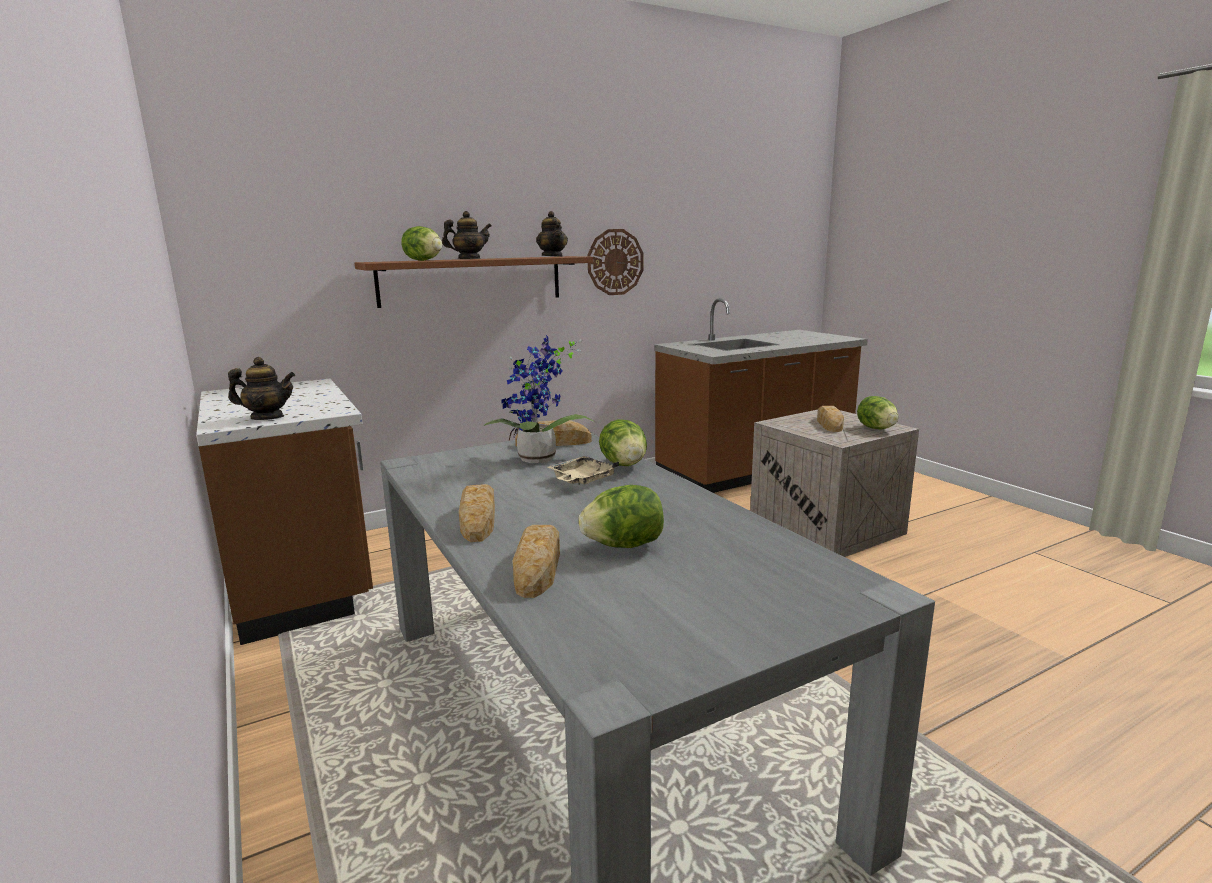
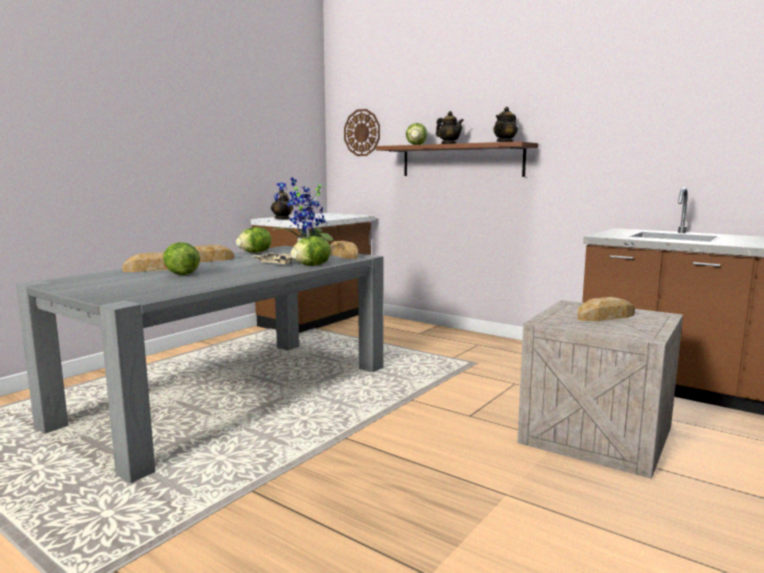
camera: 65 degrees right, 5 degrees down
(615, 262) = (581, 148): wall clock -> wall clock (362, 132)
(876, 428) = (623, 330): lettuce -> lettuce (254, 252)

